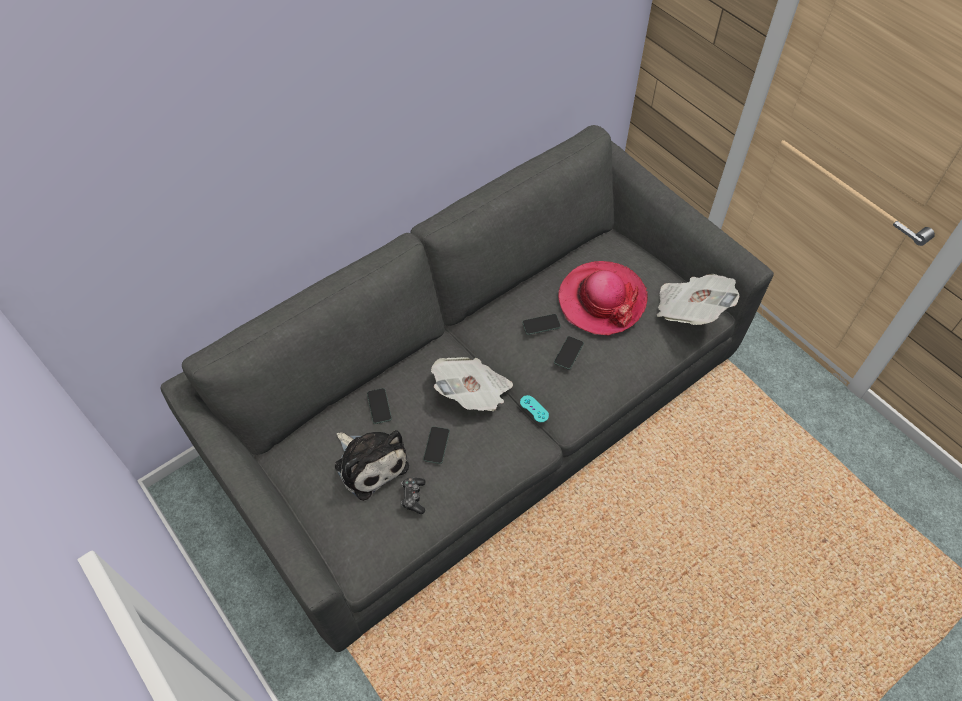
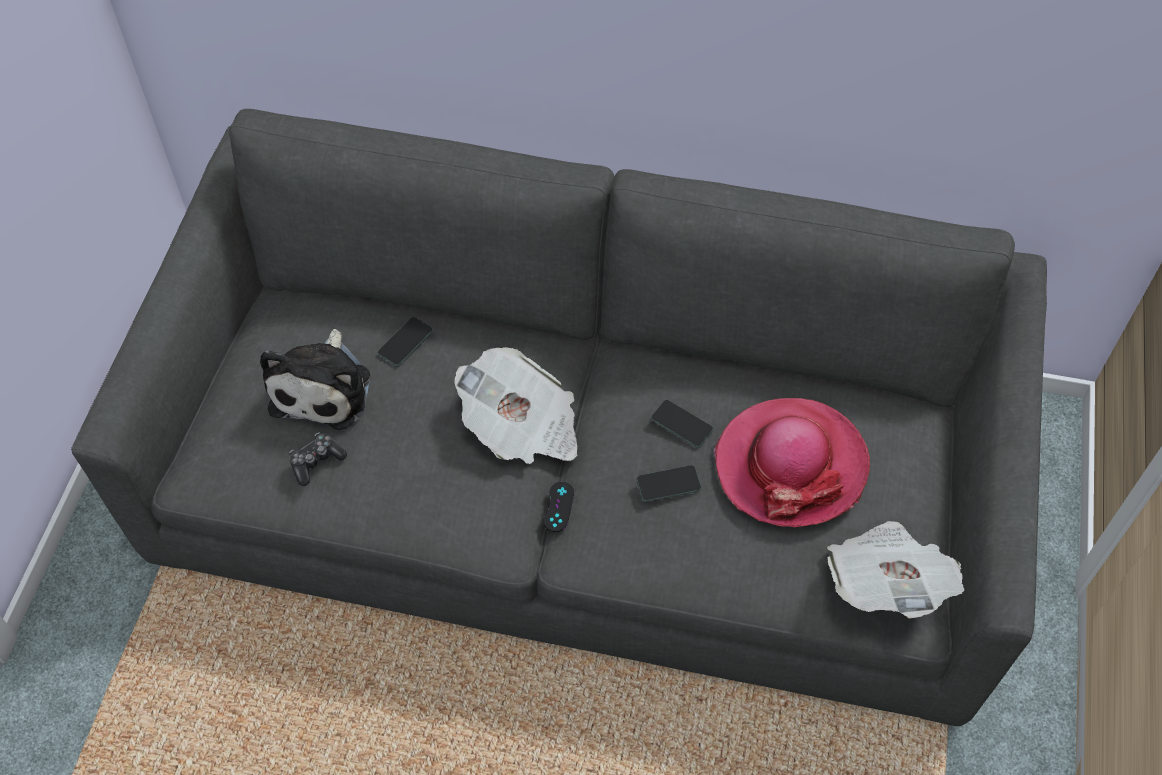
camera: 50 degrees right, 0 degrees up
(436, 445) = (403, 435): phone -> none
(534, 409) = (558, 507): turquoise game controller -> black game controller

